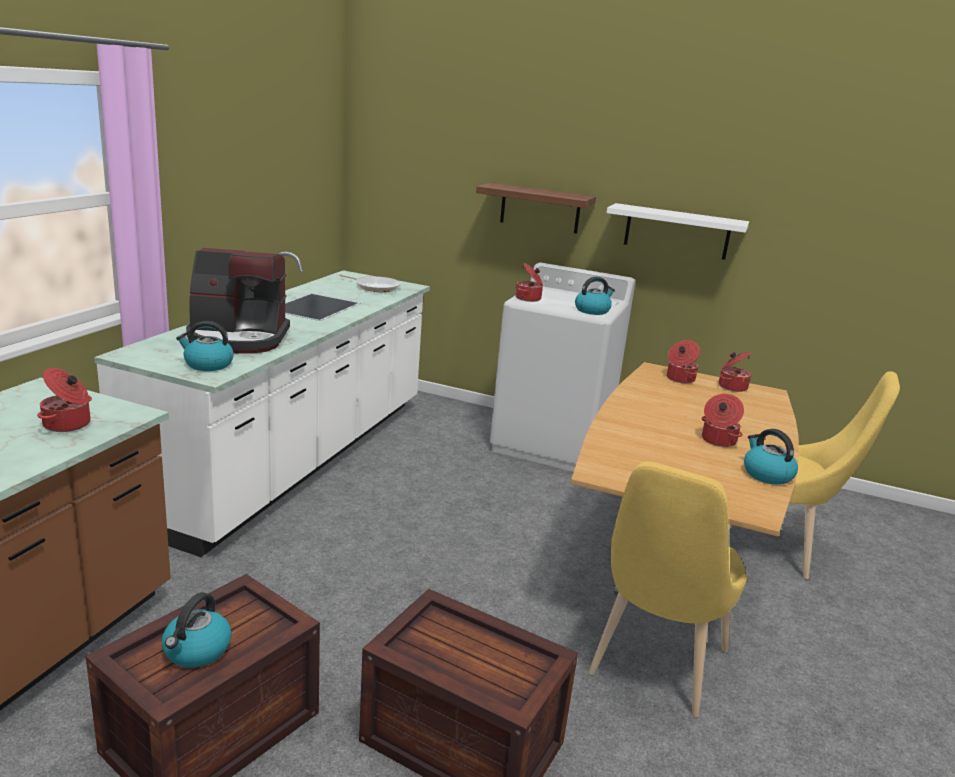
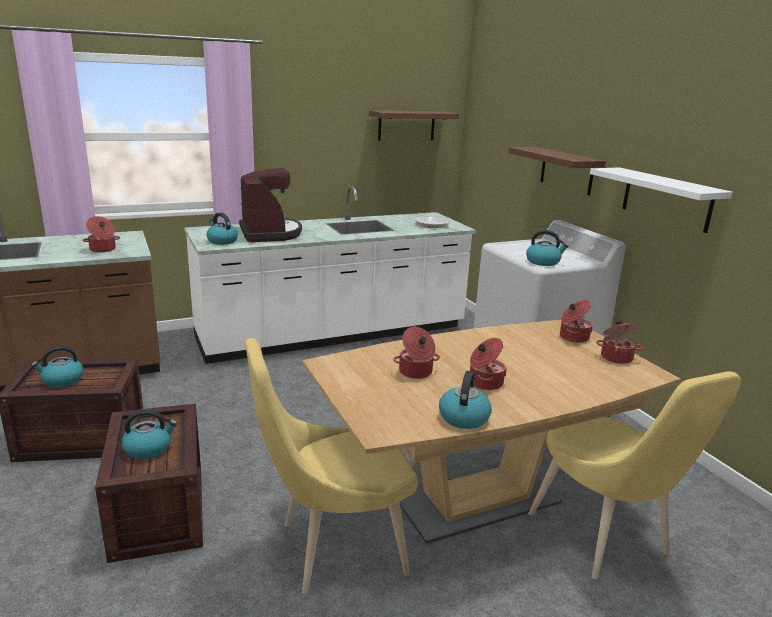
camera: 45 degrees right, 0 degrees up
(238, 338) = (270, 233): coffee machine -> coffee machine turned 150 degrees counterclockwise
(301, 161) = (406, 125): none -> shelf
(479, 660) = (149, 448): none -> kettle
(529, 298) = (507, 245): cooking pot -> cooking pot (415, 372)

